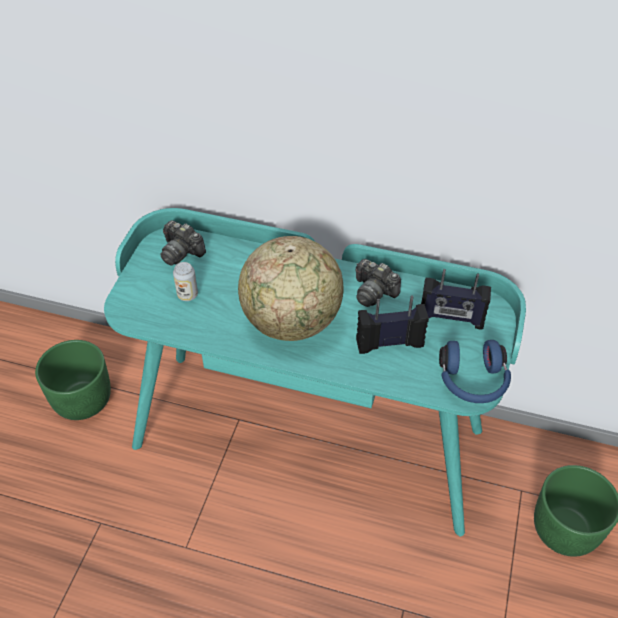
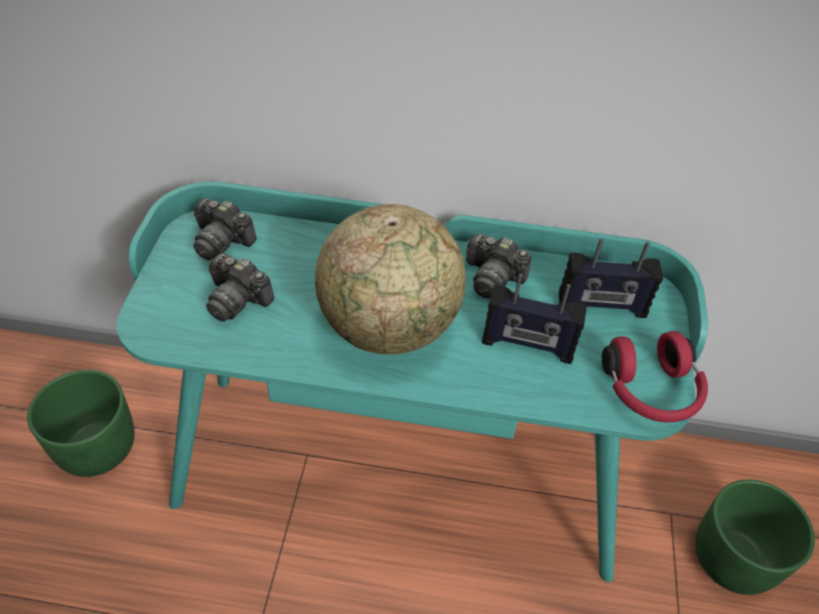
camera: 10 degrees left, 0 degrees up
(187, 295) = (237, 299): can -> camera
(389, 342) = (527, 345): radio -> radio turned 150 degrees counterclockwise
(472, 382) = (651, 391): blue headphones -> red headphones

